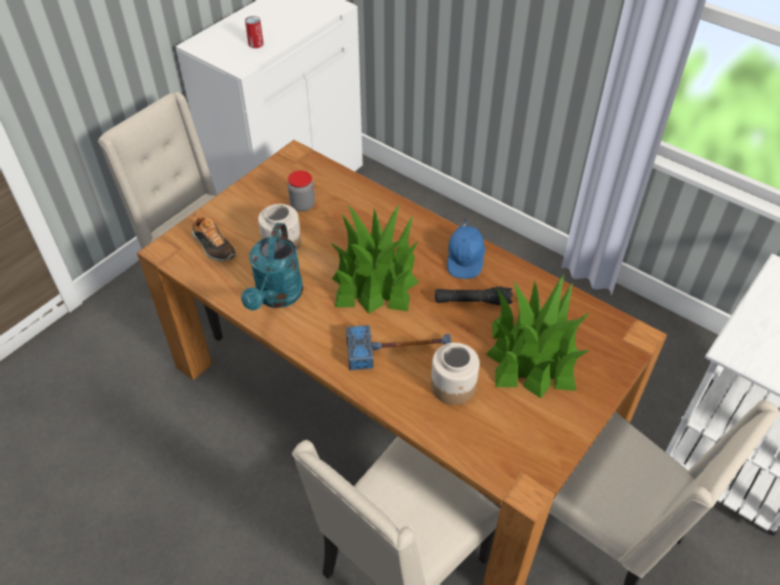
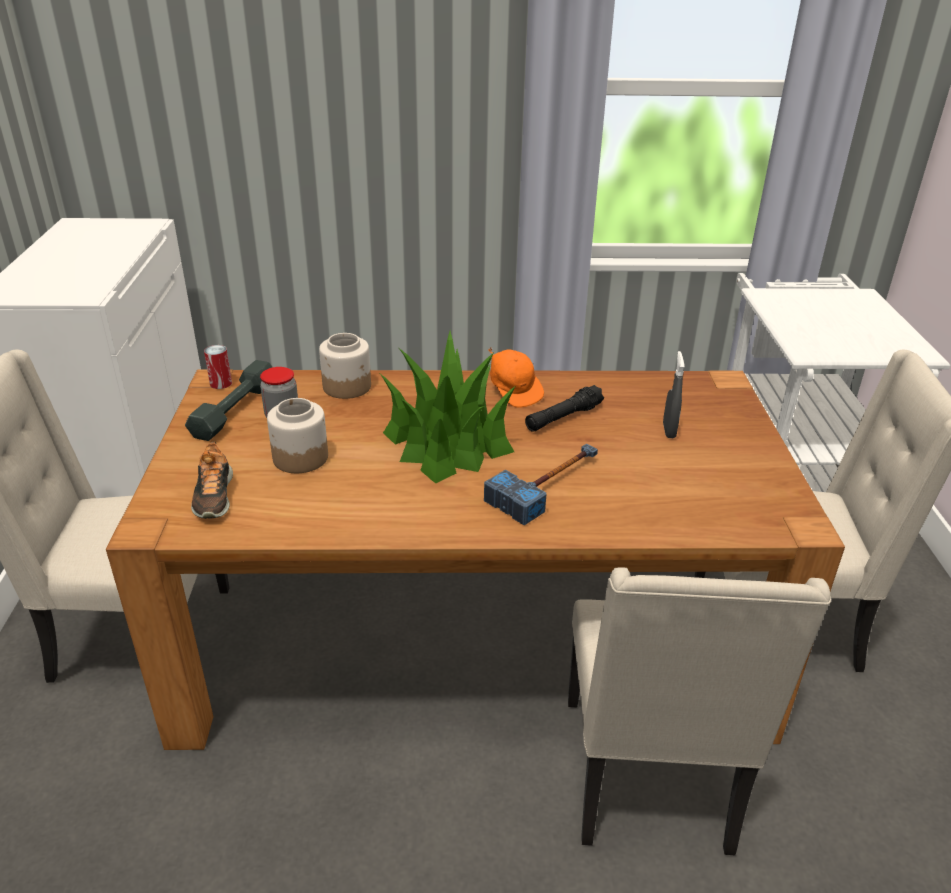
camera: 40 degrees left, 15 degrees down
(213, 246) = (214, 496): shoe -> shoe turned 75 degrees clockwise
(256, 44) = (84, 274): can -> can (221, 383)
(277, 297) = (357, 505): turquoise watering can -> none
(283, 184) = (234, 409): none -> grey dumbbell
(453, 386) = (638, 486): jar -> jar (347, 387)
(465, 260) = (514, 391): blue cap -> orange cap
(533, 355) = (669, 431): potted plant -> grey spray bottle

